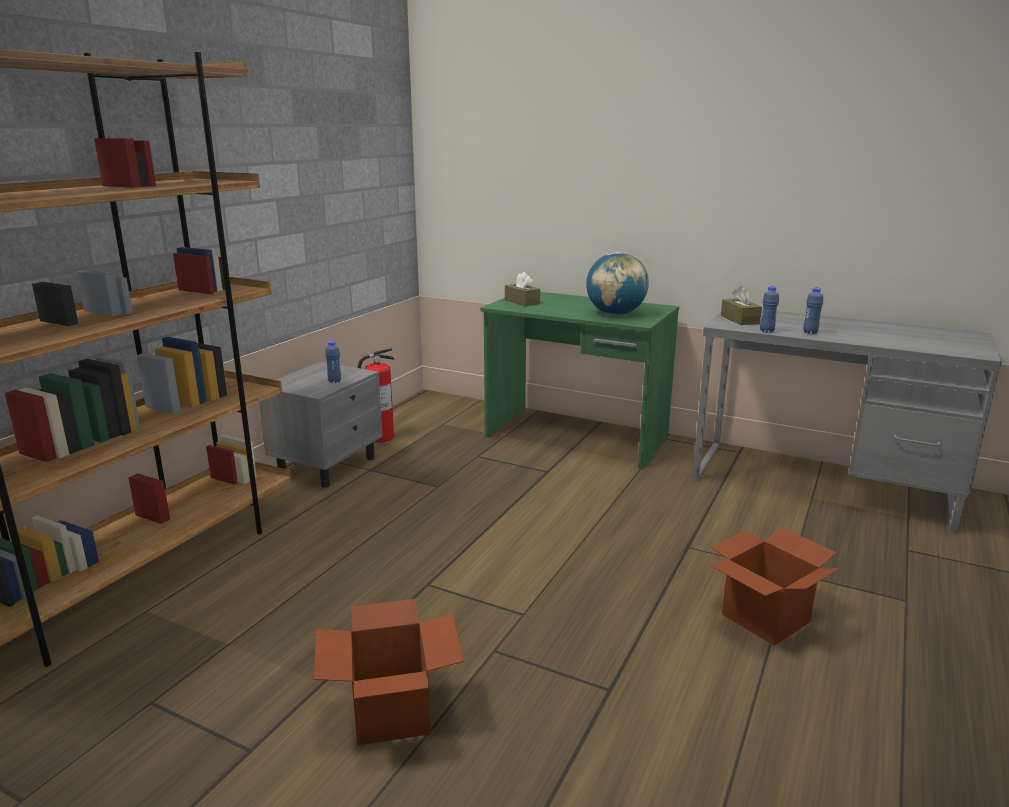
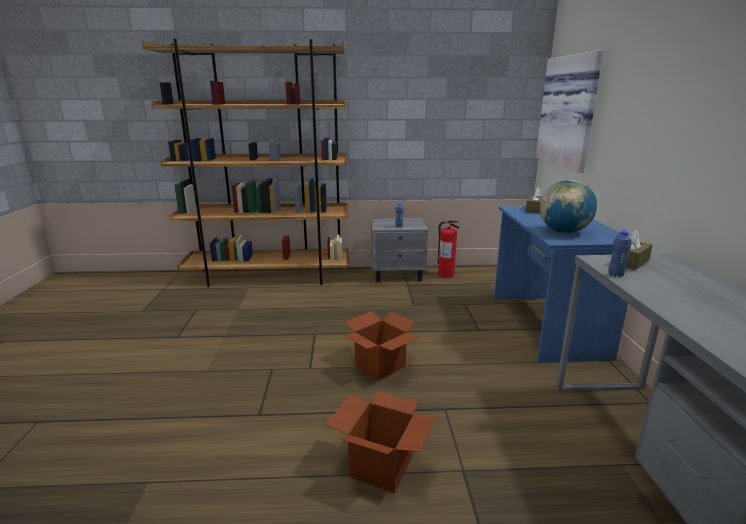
camera: 60 degrees right, 0 degrees up
(391, 712) = (211, 357): cardboard box -> cardboard box (380, 365)
(490, 172) = (570, 112): none -> picture
(576, 437) = (545, 325): green desk -> blue desk
(810, 332) = (654, 291): blue bottle -> none

